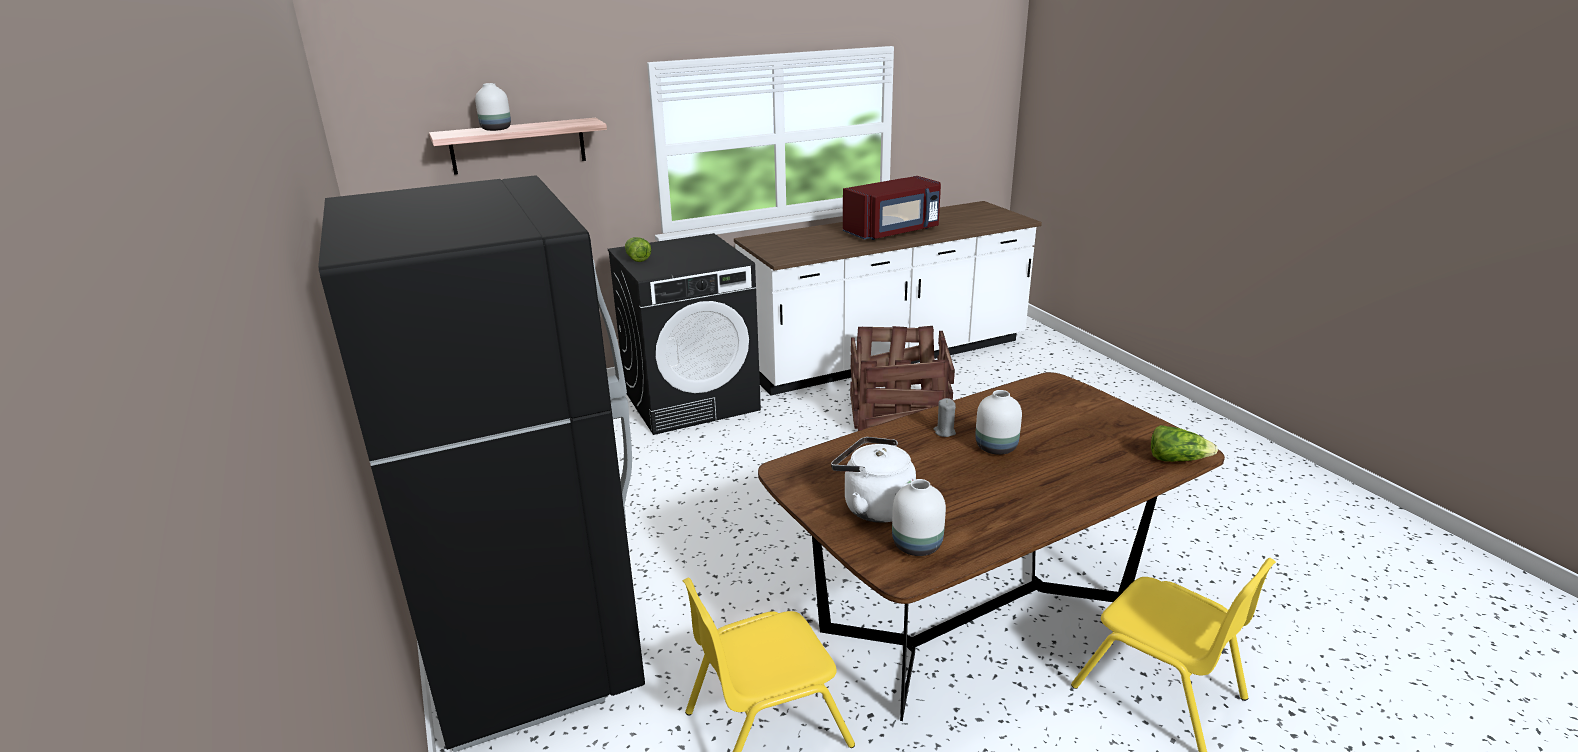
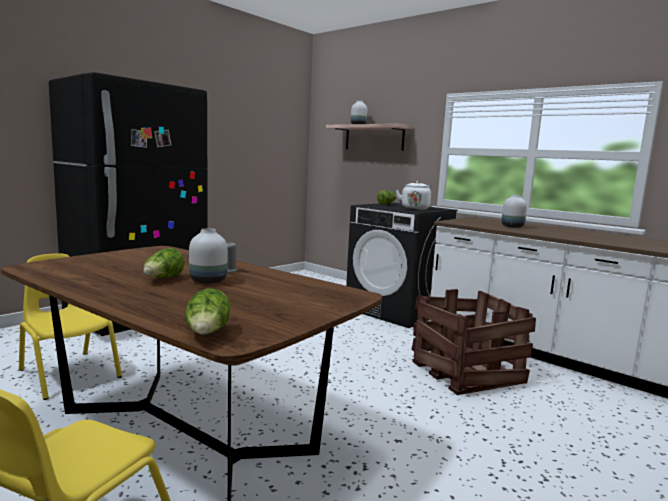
camera: 65 degrees right, 15 degrees down
(873, 507) = (113, 261): white kettle -> white kettle (414, 208)
(893, 232) = (575, 235): red microwave -> none
(917, 546) = (60, 268): white vase -> white vase (511, 226)
(983, 473) = (163, 278): none -> lettuce

